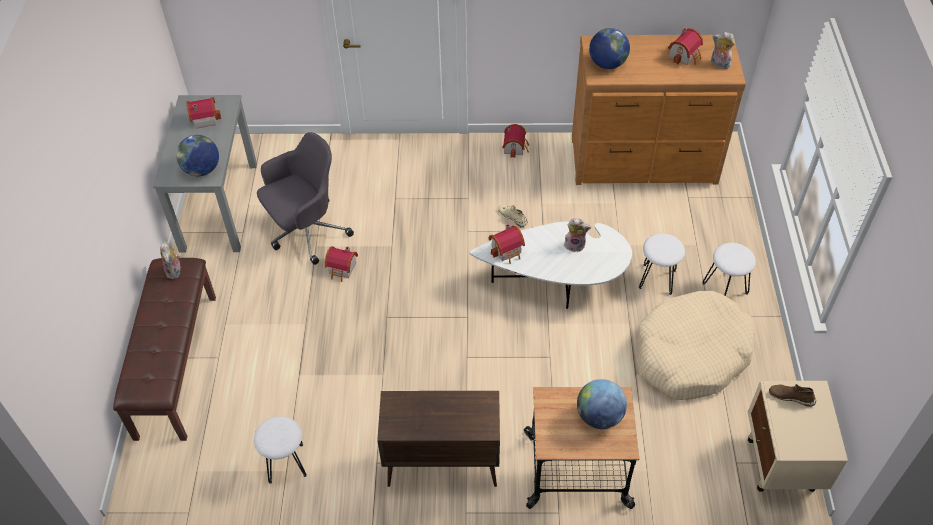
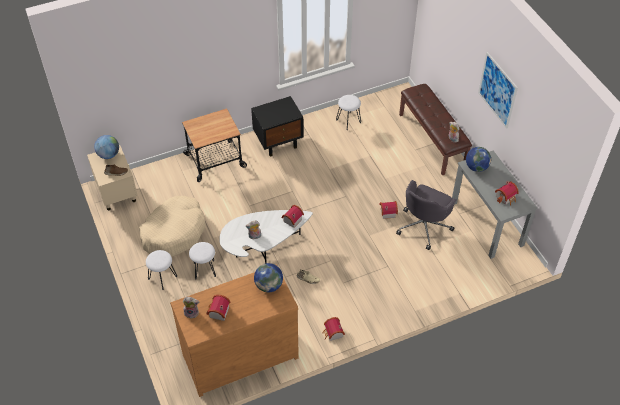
camera: 155 degrees right, 0 degrees up
(106, 127) = (497, 90): none -> picture
(441, 465) = (278, 142): brown cabinet -> black nightstand
(599, 416) = (205, 132): globe -> globe (108, 155)

